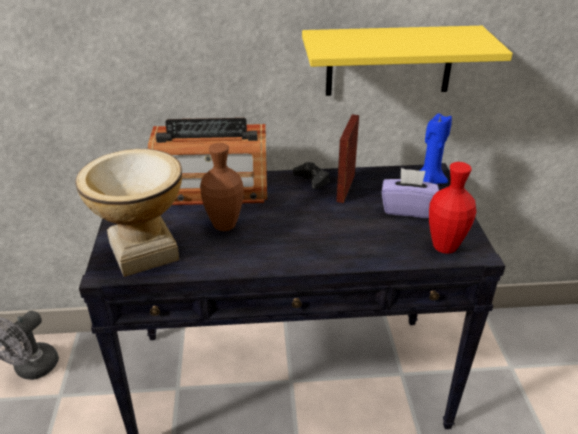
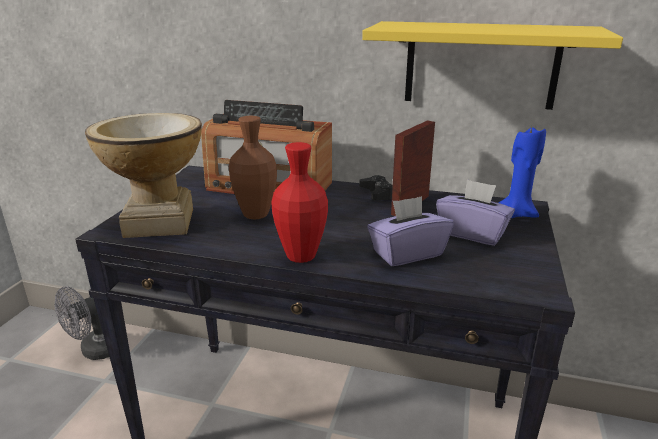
camera: 20 degrees right, 10 degrees down
(371, 239) = (407, 253): none -> purple tissue box
(444, 247) = (498, 277): red vase -> red vase (301, 256)

